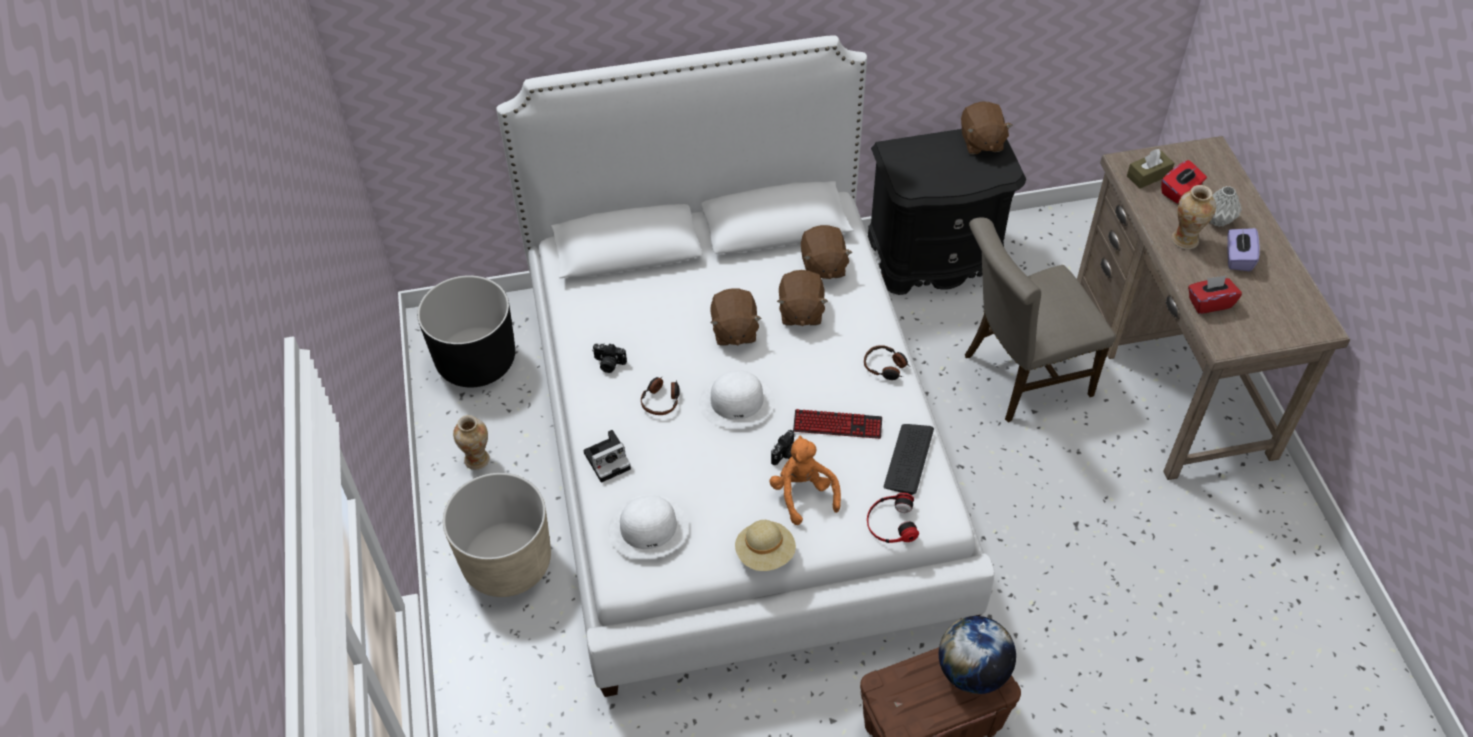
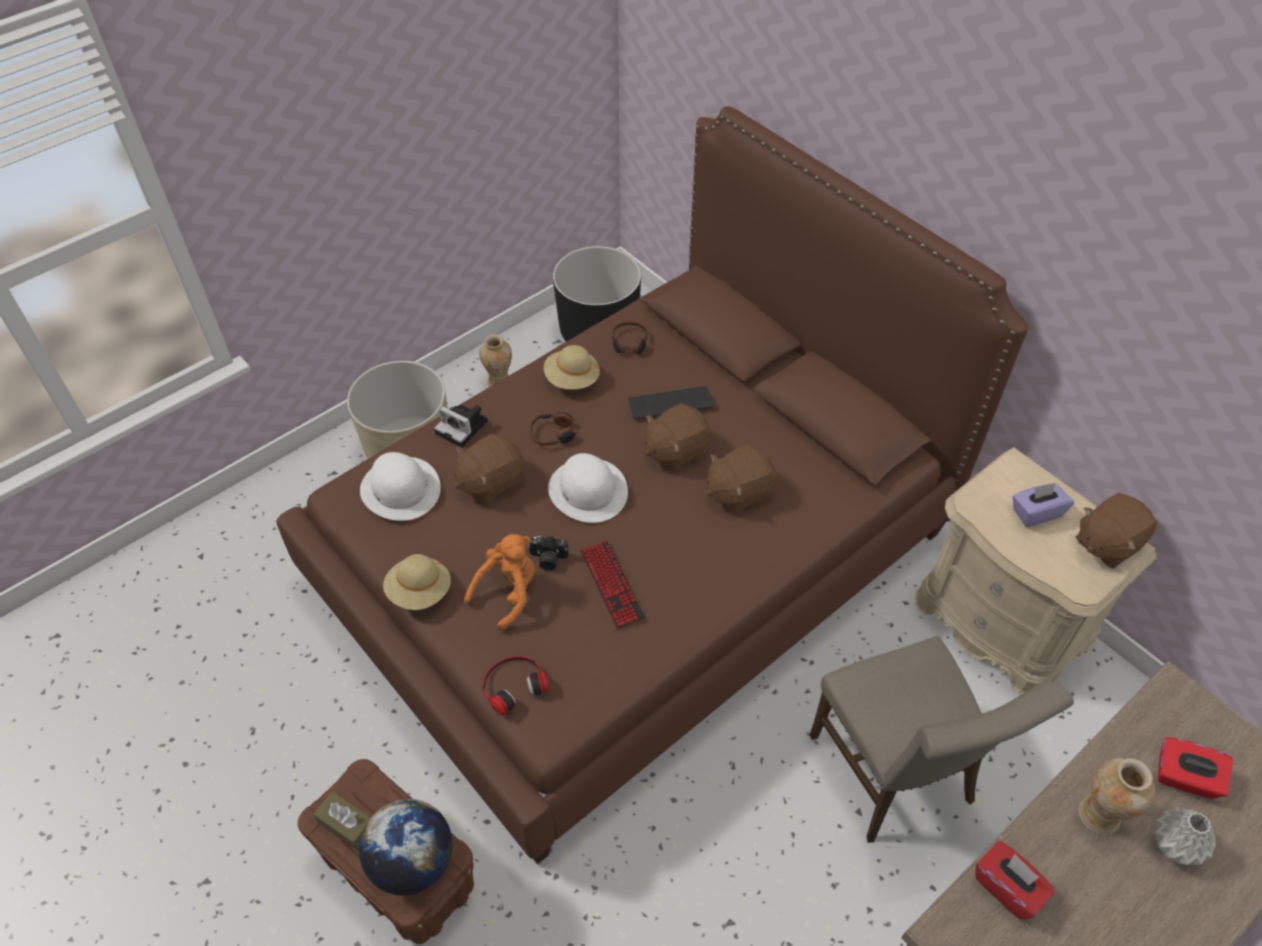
camera: 60 degrees right, 0 degrees up
(608, 364) = (572, 379): camera -> beige hat
(737, 445) = (630, 555): white bed -> brown bed
(823, 266) = (813, 485): brown plush toy -> brown plush toy (491, 481)
(885, 367) = (717, 595): headphones -> headphones (629, 343)
(908, 459) = (606, 667): keyboard -> keyboard (670, 403)
(937, 259) = (998, 624): black nightstand -> beige nightstand
(1020, 376) = (897, 776): beige chair -> beige chair turned 150 degrees counterclockwise
(1148, 175) = (1178, 728): brown tissue box -> brown tissue box (347, 825)
(1237, 258) = (1122, 898): purple tissue box -> purple tissue box (1036, 512)

